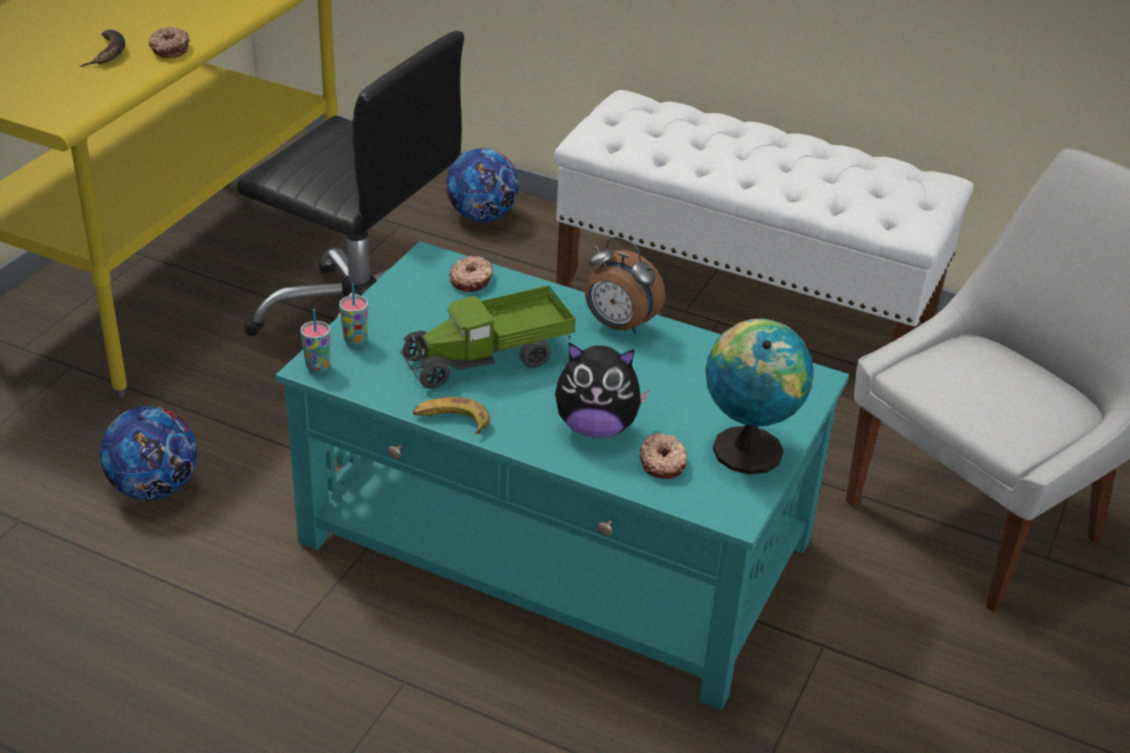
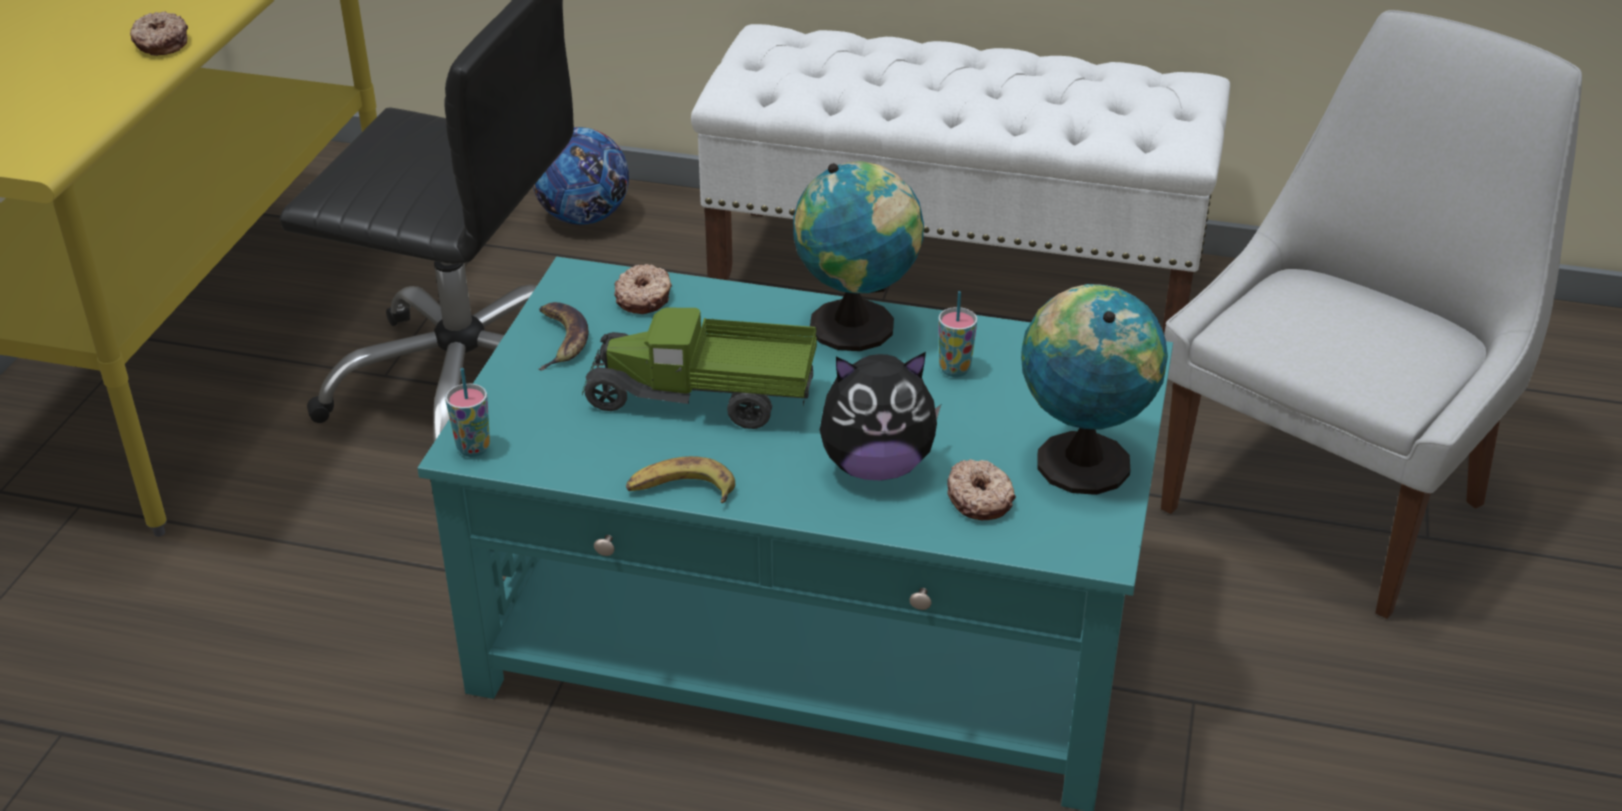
camera: 10 degrees left, 0 degrees up
(106, 53) = (71, 59): banana -> banana (560, 339)
(154, 488) = (242, 653): football -> none
(355, 341) = (513, 404): cup -> cup (954, 369)
(488, 359) = (703, 399): toy truck -> toy truck turned 45 degrees clockwise
(618, 326) = (858, 327): alarm clock -> globe

